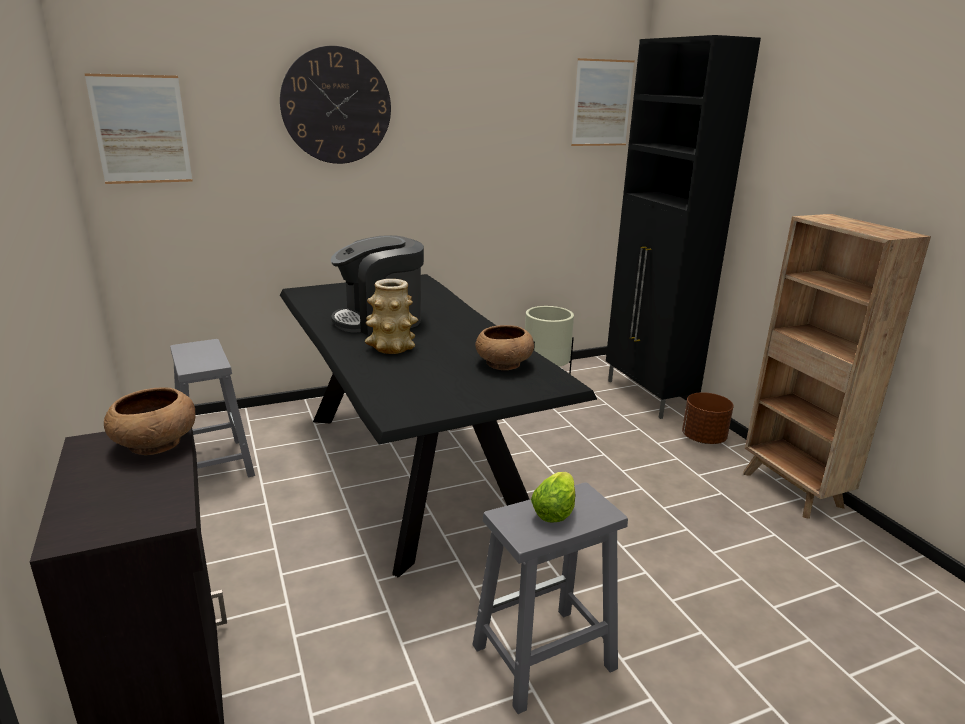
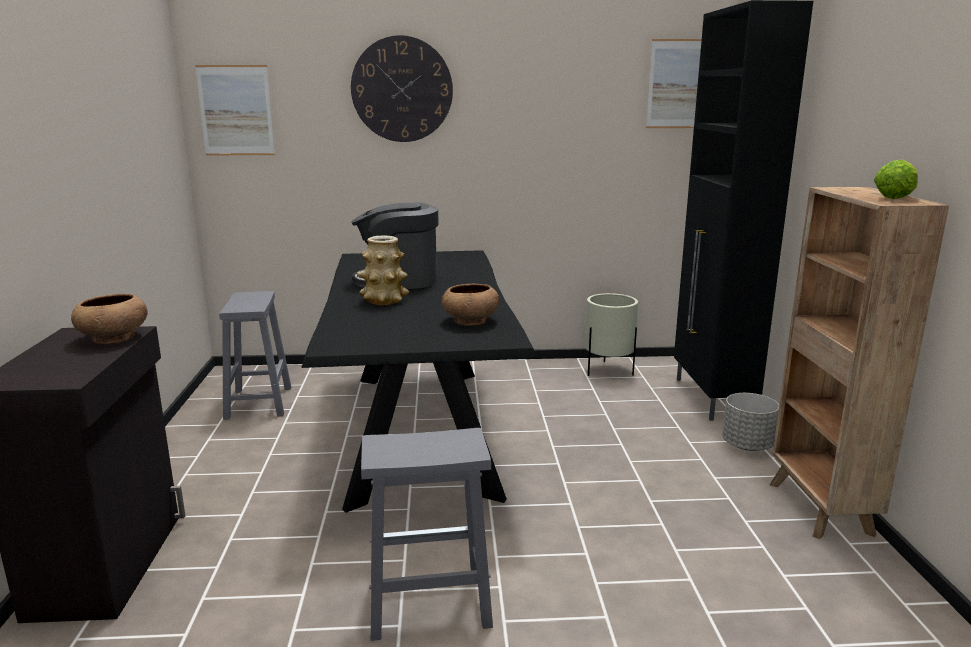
camera: 20 degrees right, 5 degrees down
(555, 510) = (428, 443): lettuce -> lettuce (895, 197)
(703, 439) = (747, 445): brown planter -> grey planter

